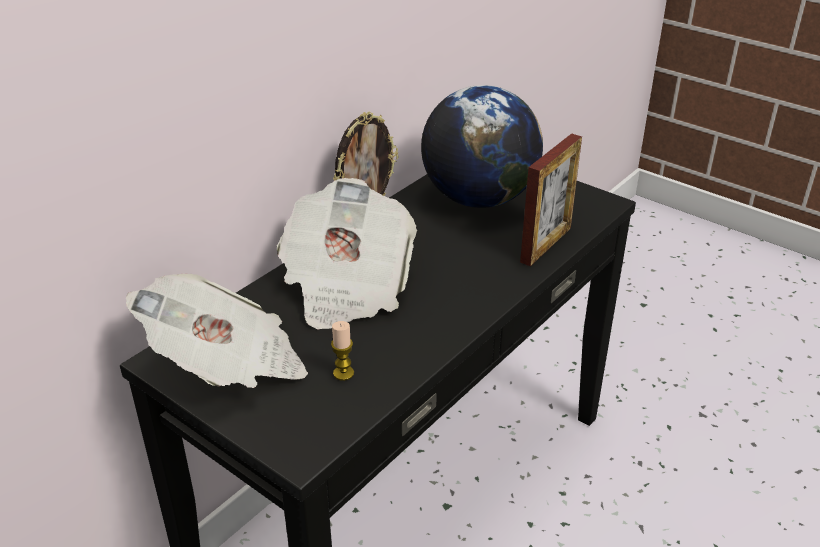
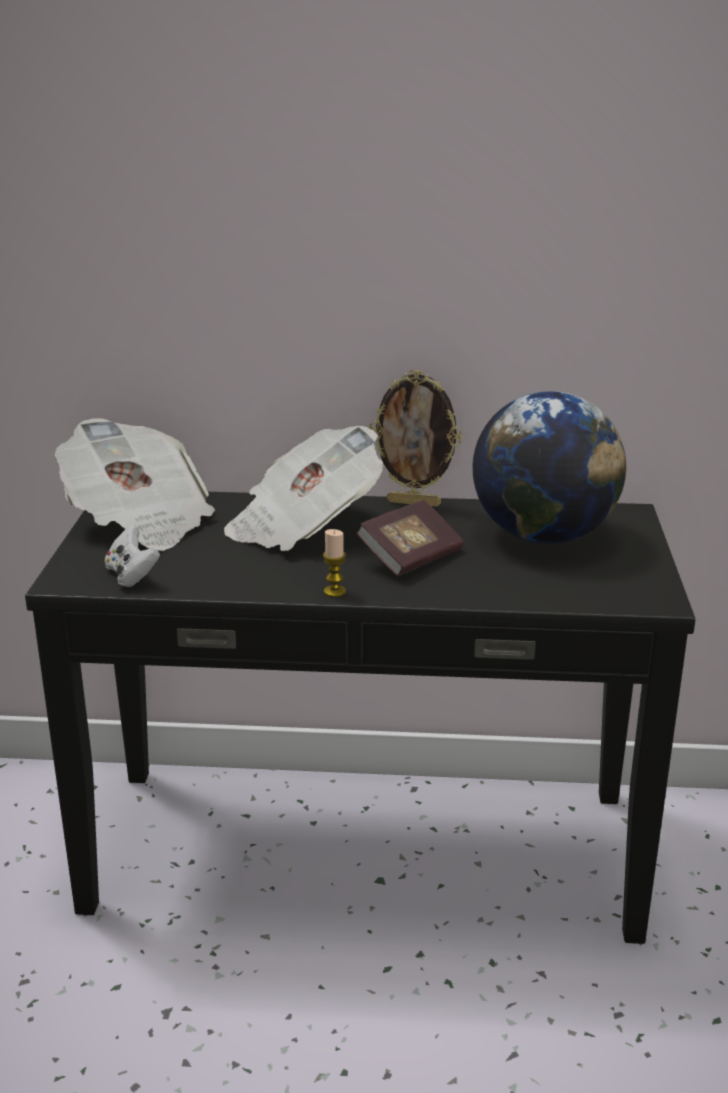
camera: 55 degrees right, 10 degrees down
(335, 408) = (131, 576): none -> white game controller
(343, 373) = (180, 564): candle -> candle (334, 591)
(453, 261) = (410, 558): none -> book
(546, 245) = (513, 592): picture frame -> none

